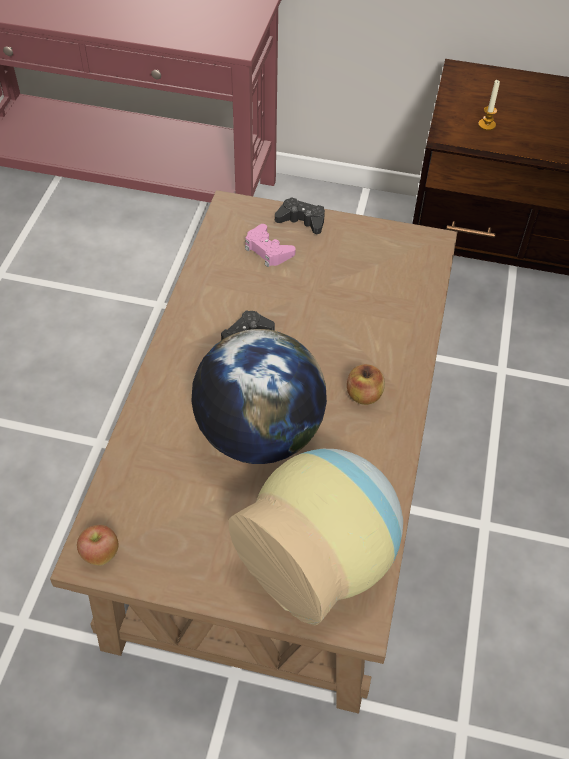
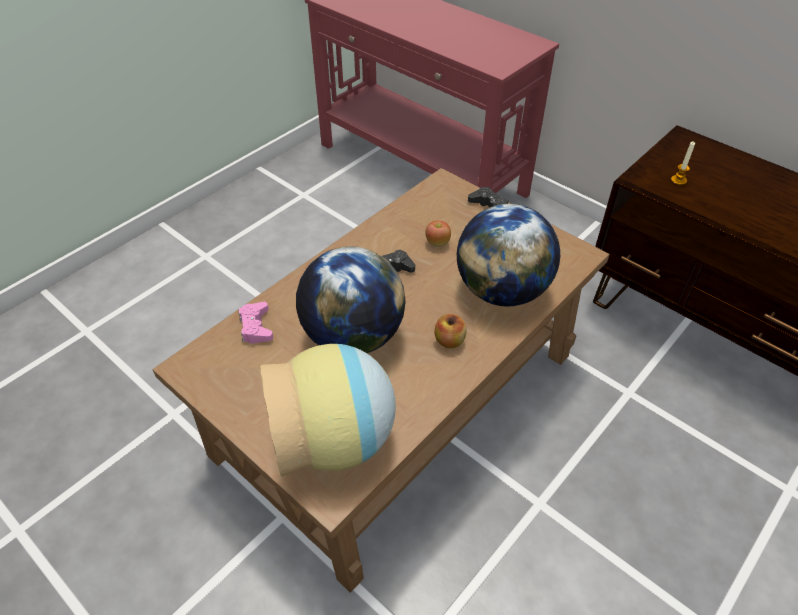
camera: 30 degrees right, 5 degrees down
(100, 554) = (193, 368): apple -> apple (437, 243)
(268, 250) = (449, 218): pink game controller -> pink game controller (256, 327)
(380, 315) = (502, 290): none -> globe

